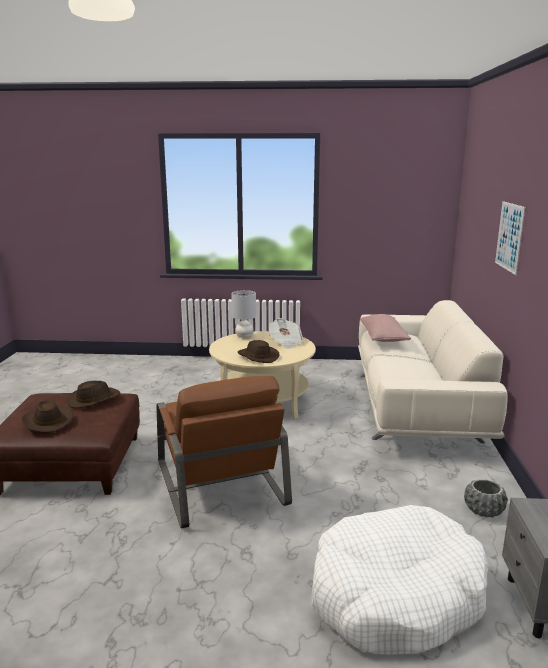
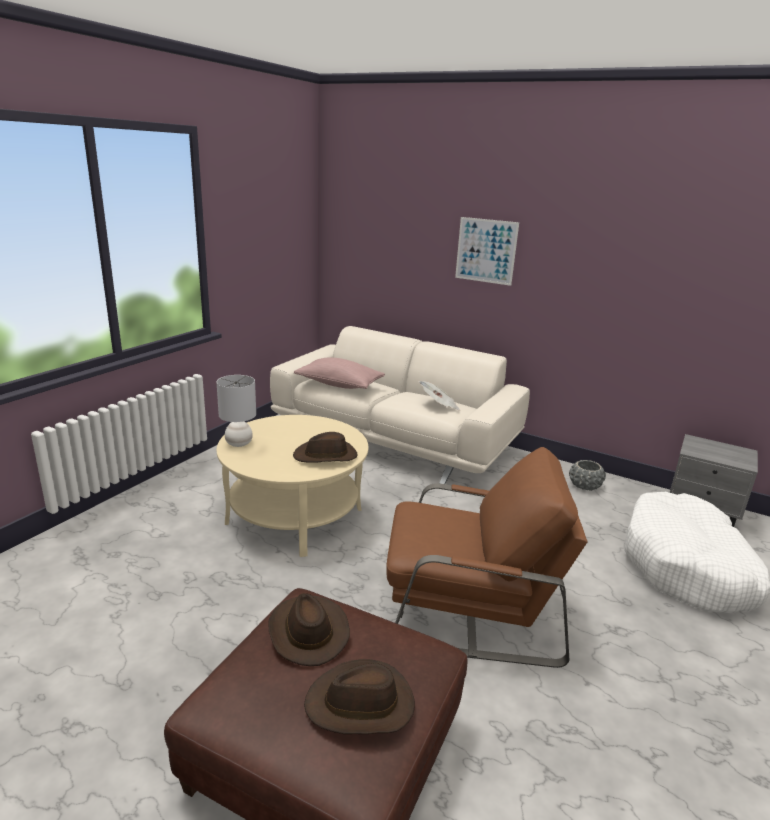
camera: 65 degrees left, 5 degrees up
(285, 343) = (298, 428): newspaper -> newspaper (439, 406)

